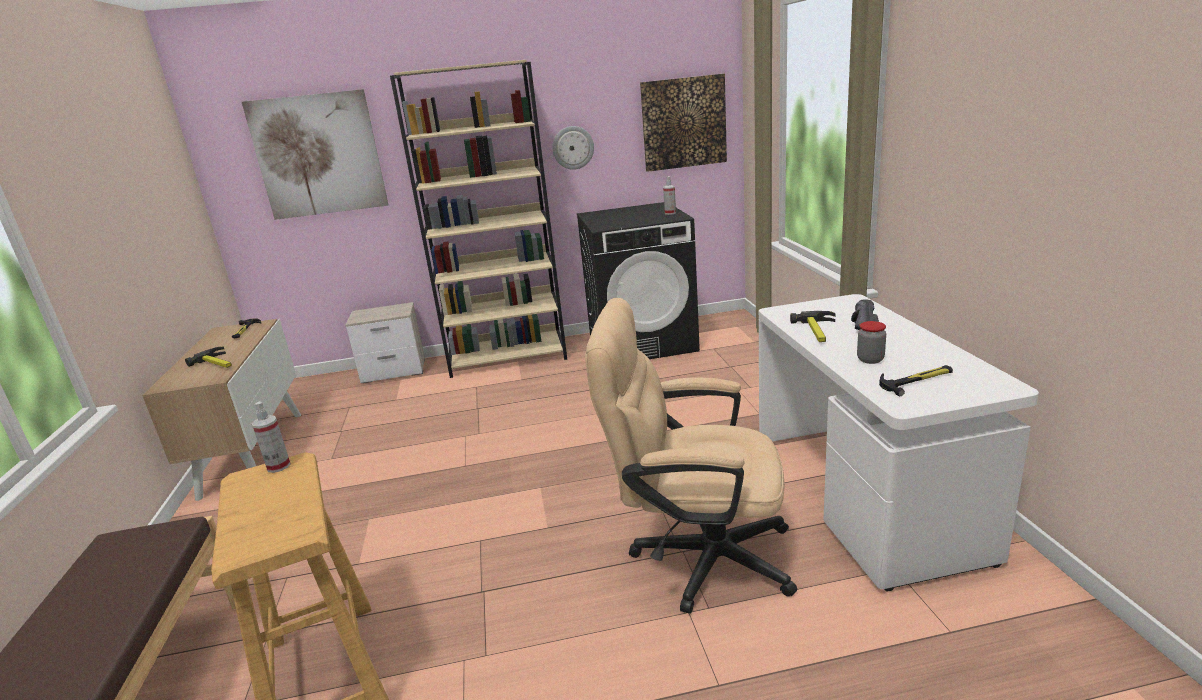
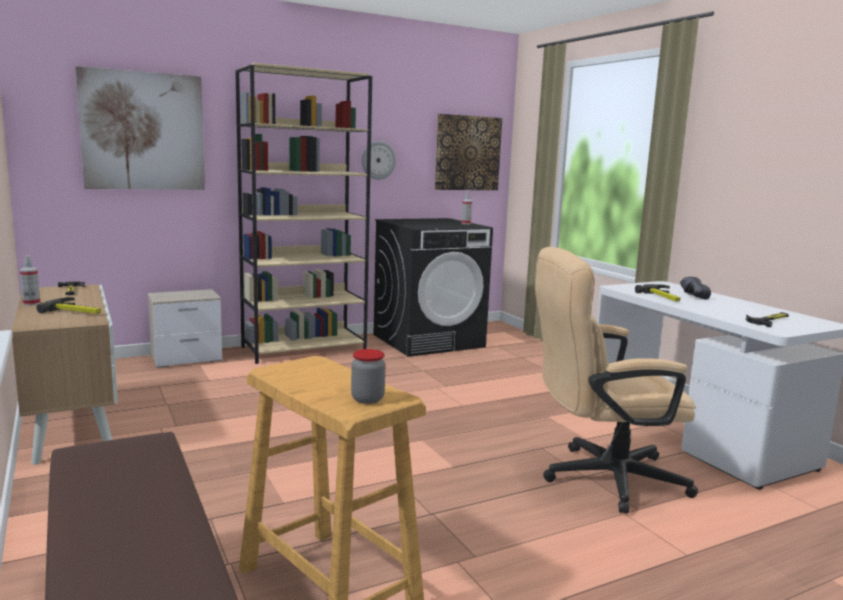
camera: 20 degrees left, 10 degrees down
(278, 466) = (301, 363): spray bottle -> spray bottle (31, 303)
(870, 359) = (722, 311): jar -> jar (367, 399)

